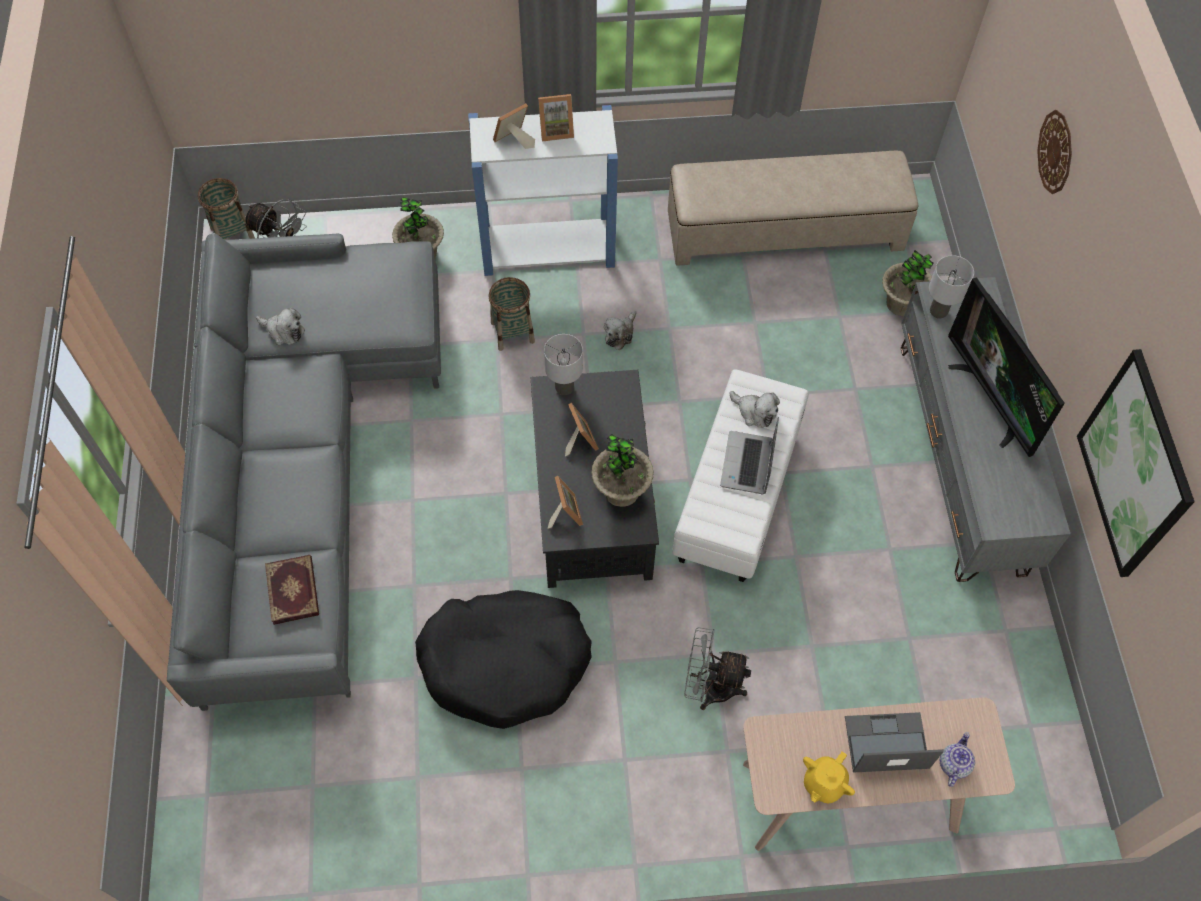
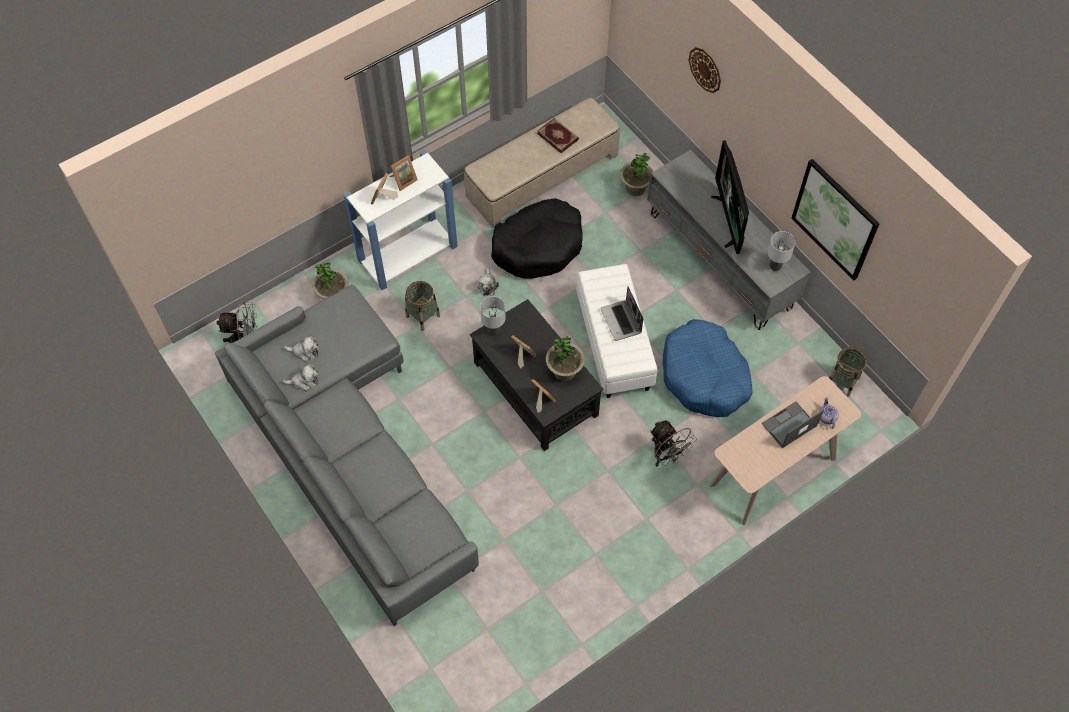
camera: 30 degrees left, 0 degrees up
(233, 234) = (201, 342): basket -> basket (842, 381)
(294, 590) = (421, 522): book -> book (558, 136)
(505, 662) = (548, 504): black dog bed -> black dog bed (538, 246)
(709, 687) = (666, 456): grey fan -> grey fan turned 105 degrees counterclockwise
(754, 412) = (606, 290): plush toy -> plush toy (305, 352)
(824, 783) = (772, 461): yellow teapot -> none
(836, 604) = (704, 376): none -> blue dog bed
(937, 311) = (672, 184): white table lamp -> white table lamp (774, 266)
(991, 400) = (729, 220): television -> television turned 45 degrees clockwise

